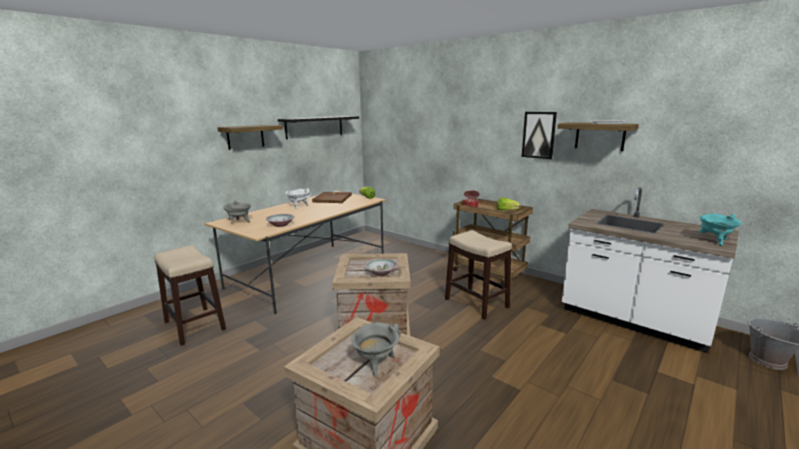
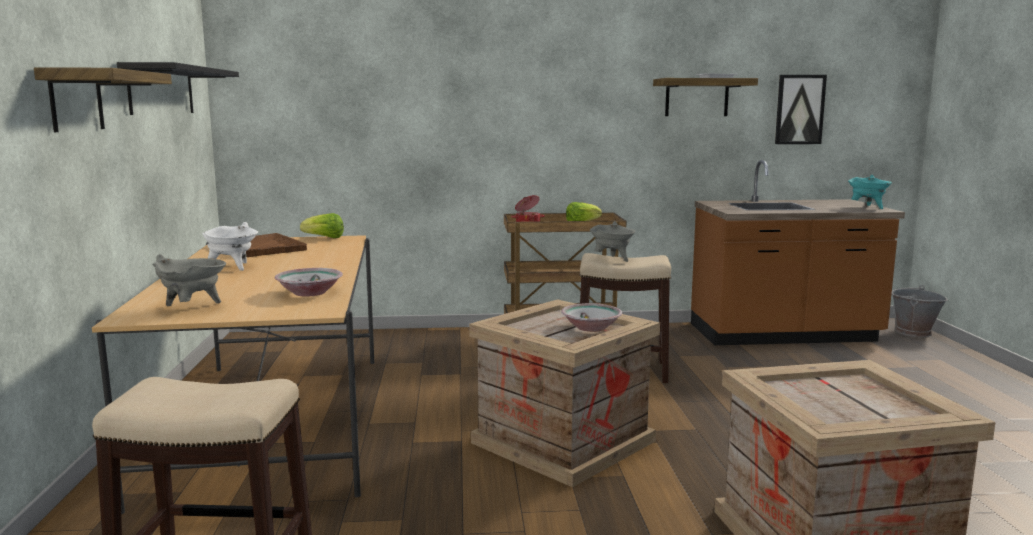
camera: 45 degrees left, 5 degrees down
(376, 364) = (868, 397): grey cooking pot -> grey cooking pot (612, 259)
(539, 135) = (611, 99): picture -> picture (799, 109)
(634, 320) = (784, 334): white counter -> brown counter

